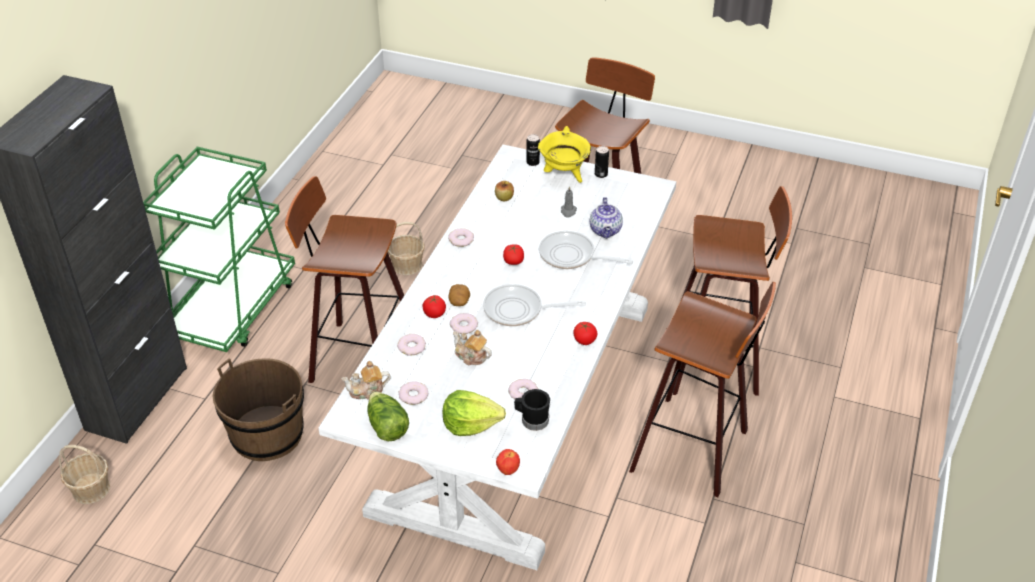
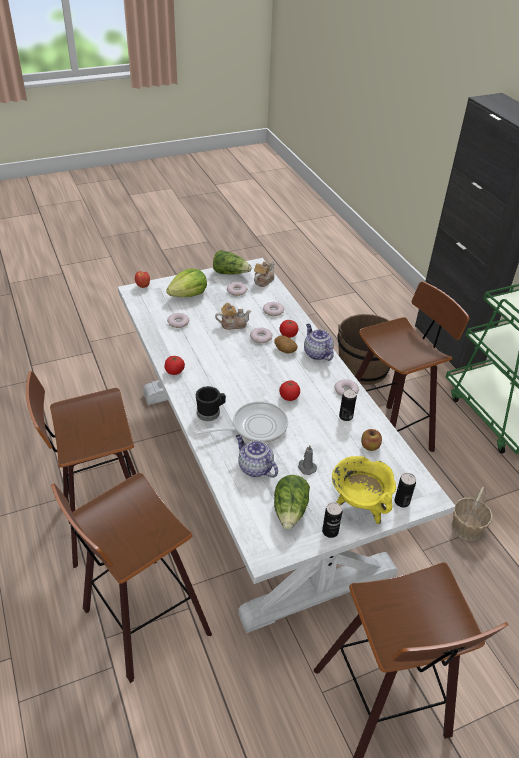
camera: 135 degrees right, 0 degrees up
(91, 489) = (394, 304): basket -> none
(437, 281) = (317, 353): none -> teapot
(491, 224) = (345, 416): none -> can
(518, 310) = (240, 365): frying pan -> none
(532, 420) = (157, 313): black mug -> black mug (211, 412)
(612, 196) = (290, 511): none -> lettuce

